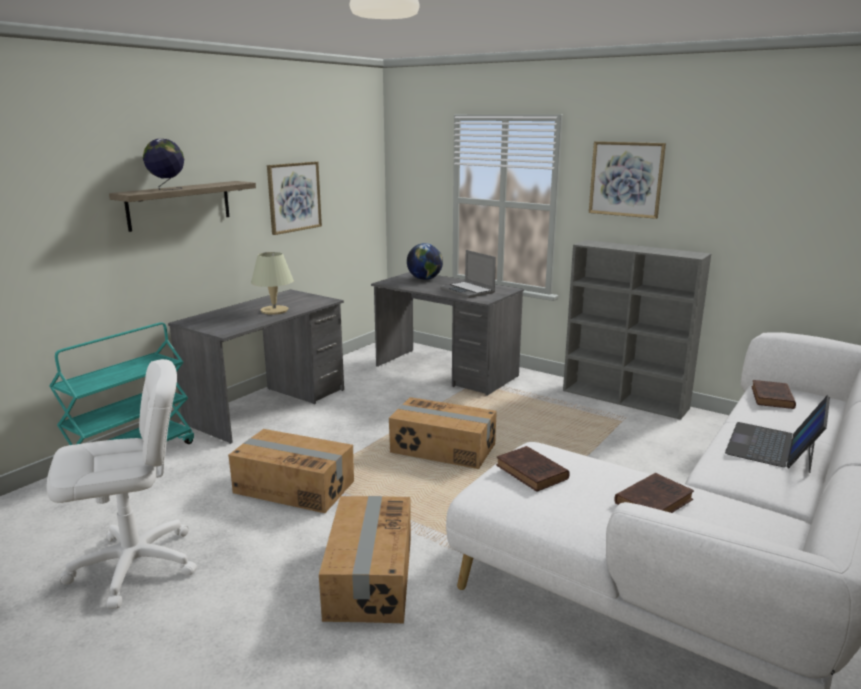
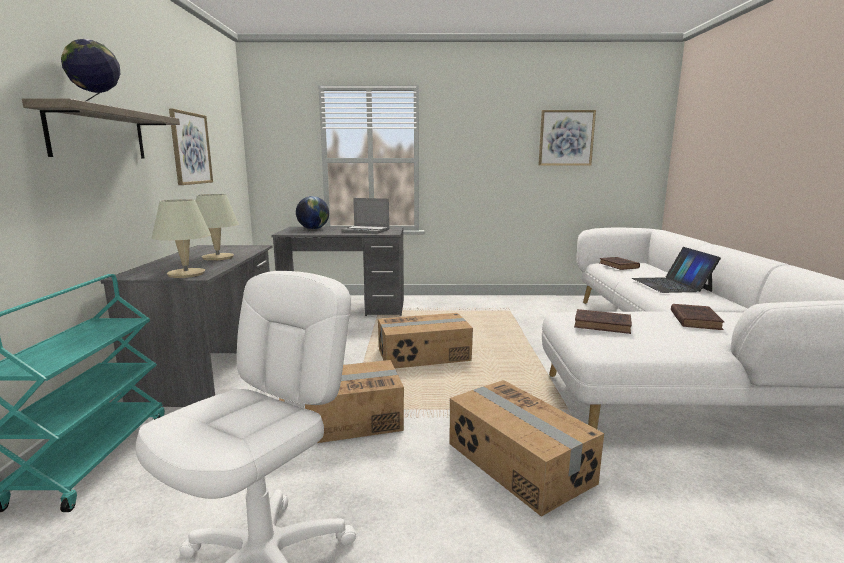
camera: 35 degrees left, 5 degrees down
(221, 328) = (186, 274): none -> beige table lamp
(626, 179) = (474, 134): picture -> picture (566, 138)
(626, 399) = (492, 299): grey bookcase -> none

